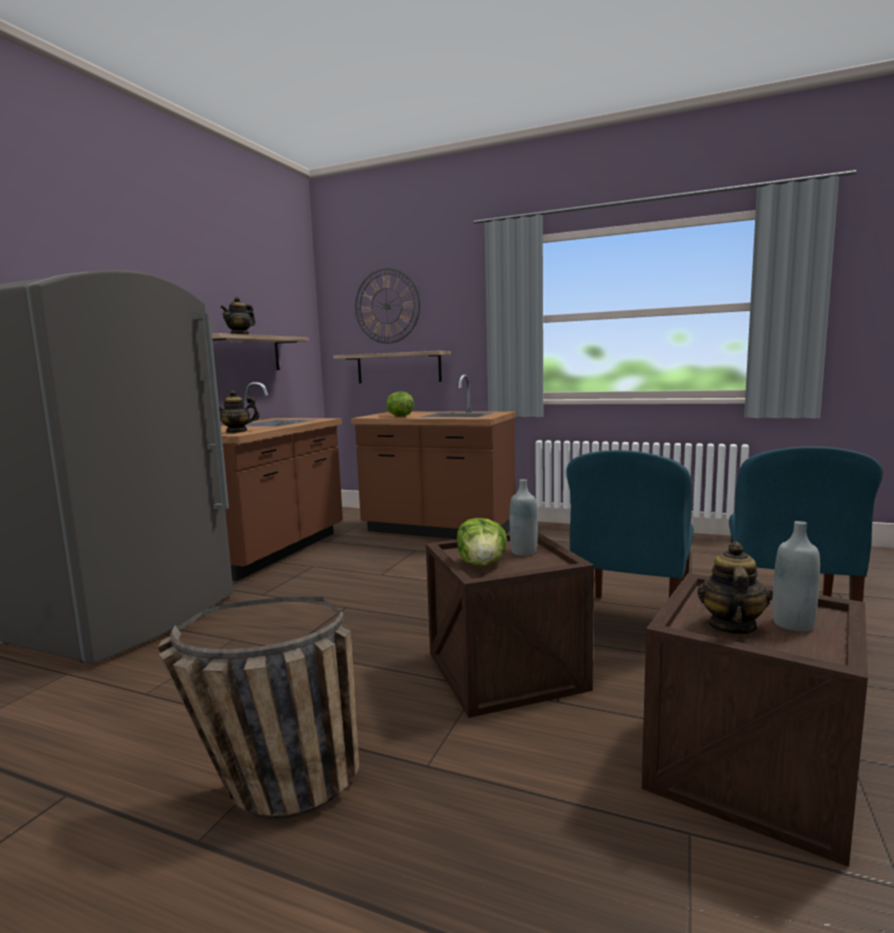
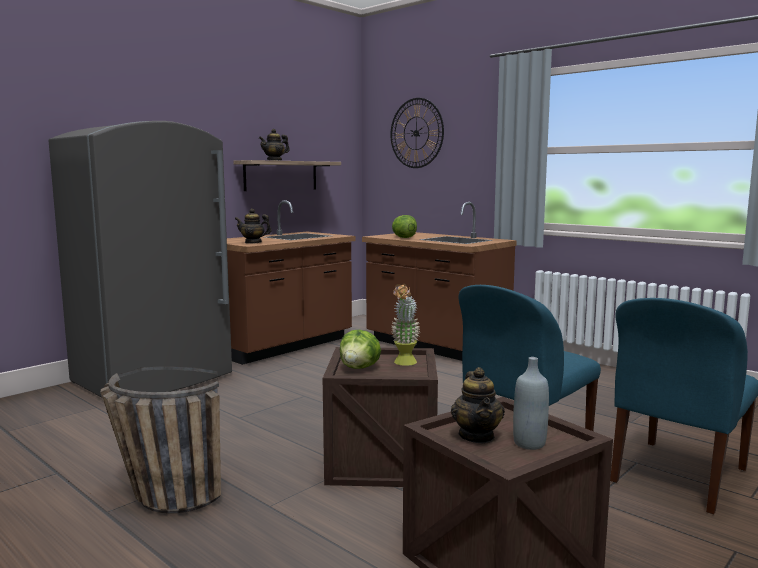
camera: 20 degrees right, 0 degrees up
(398, 368) = (423, 191): shelf -> none
(523, 552) = (404, 364): grey bottle -> potted plant
(731, 626) = (477, 436): teapot -> teapot turned 135 degrees clockwise

